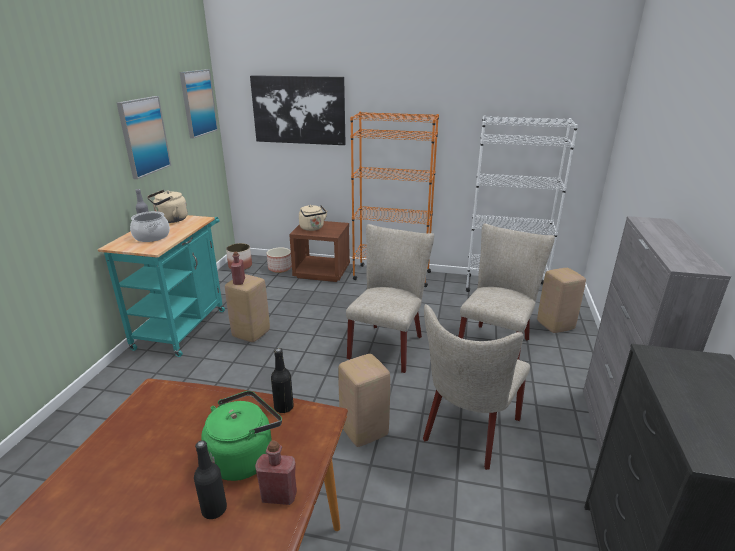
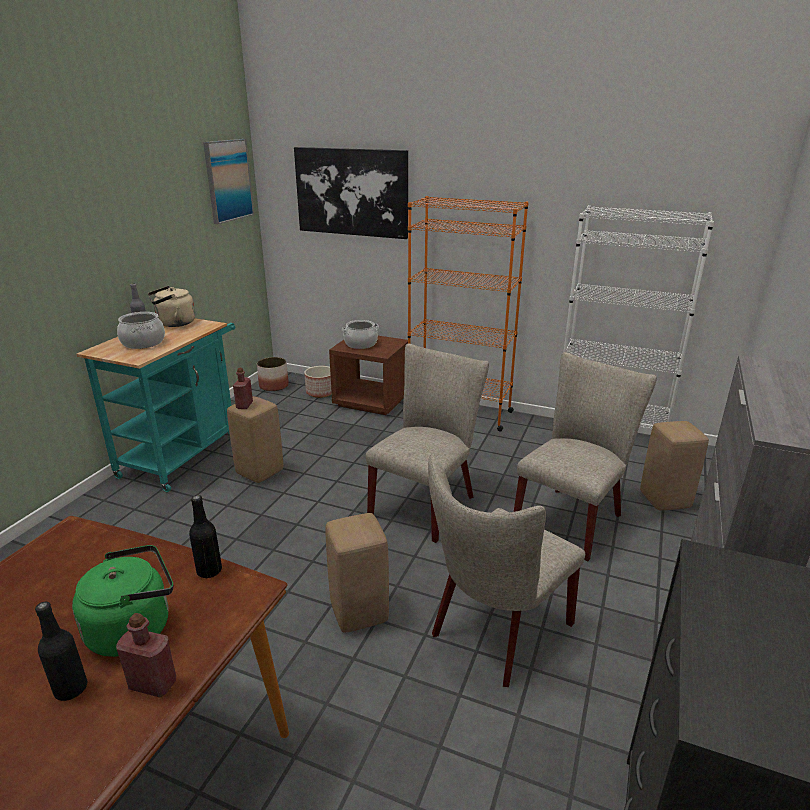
camera: 10 degrees right, 0 degrees up
(144, 136) = (148, 220): picture -> none
(312, 228) = (360, 344): beige kettle -> cooking pot

